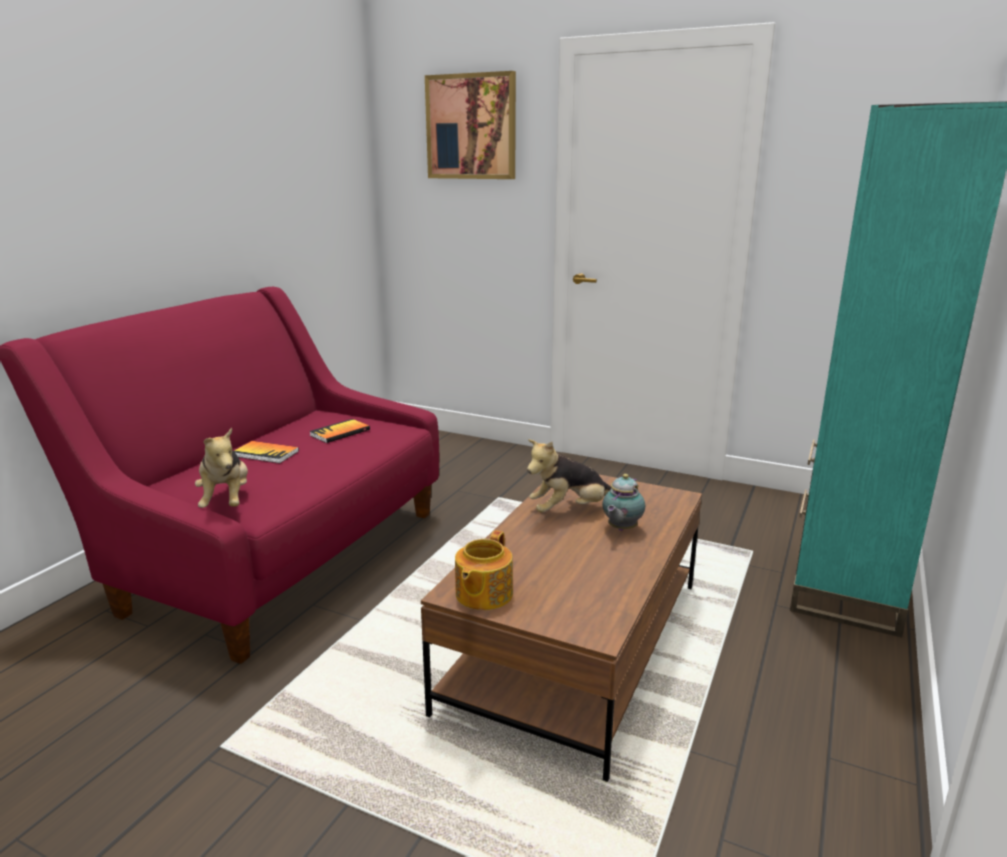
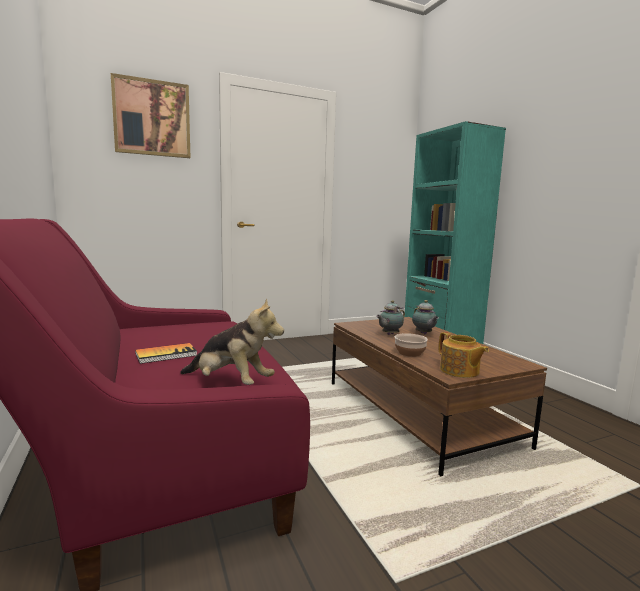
camera: 50 degrees left, 10 degrees down
(340, 432) = (187, 332): book -> none
(507, 545) = (409, 353): none -> bowl
(569, 510) = (389, 334): plush toy -> teapot

